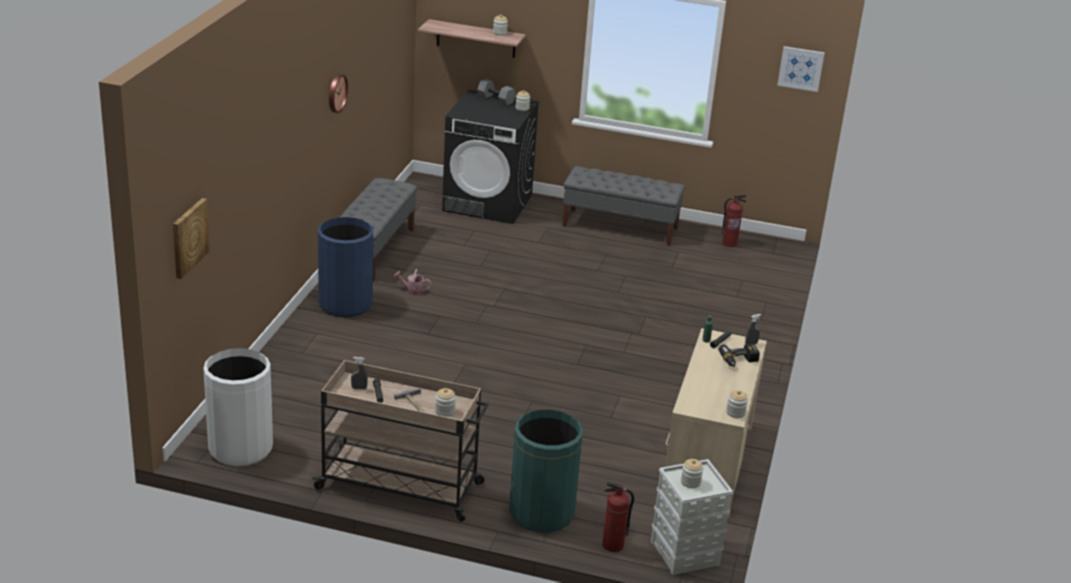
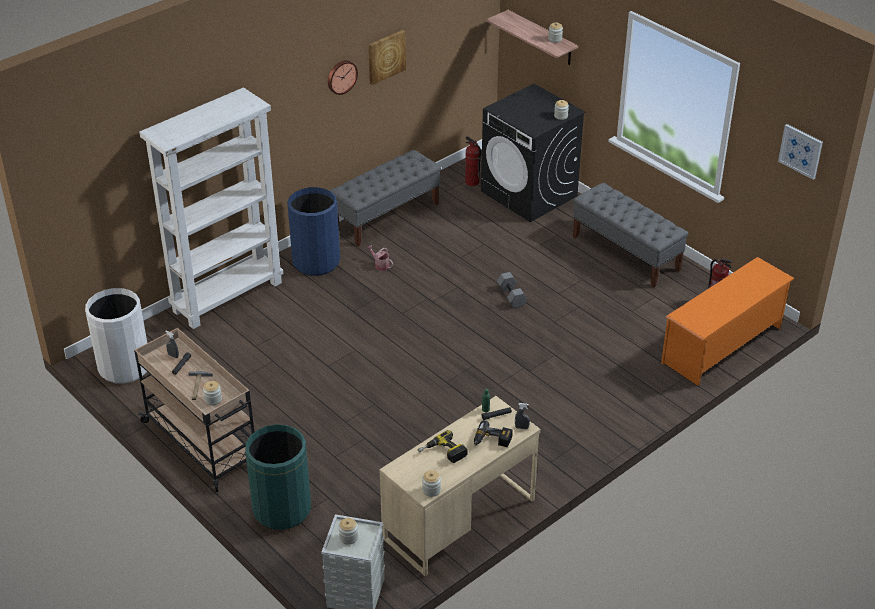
camera: 35 degrees right, 10 degrees up
(189, 237) = (92, 193): picture -> picture (386, 56)
(286, 356) = (228, 296): none -> white bookcase
(496, 99) = (548, 100): grey dumbbell -> grey dumbbell (512, 296)
(612, 546) = (306, 561): fire extinguisher -> fire extinguisher (471, 182)
(711, 383) = (442, 453): none -> power drill
(768, 272) = (722, 345): none -> orange shoe rack

